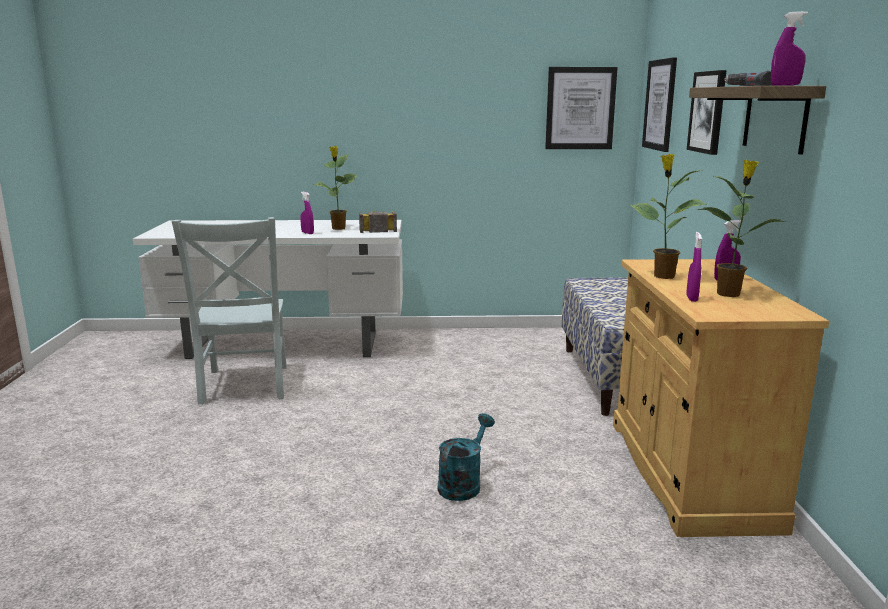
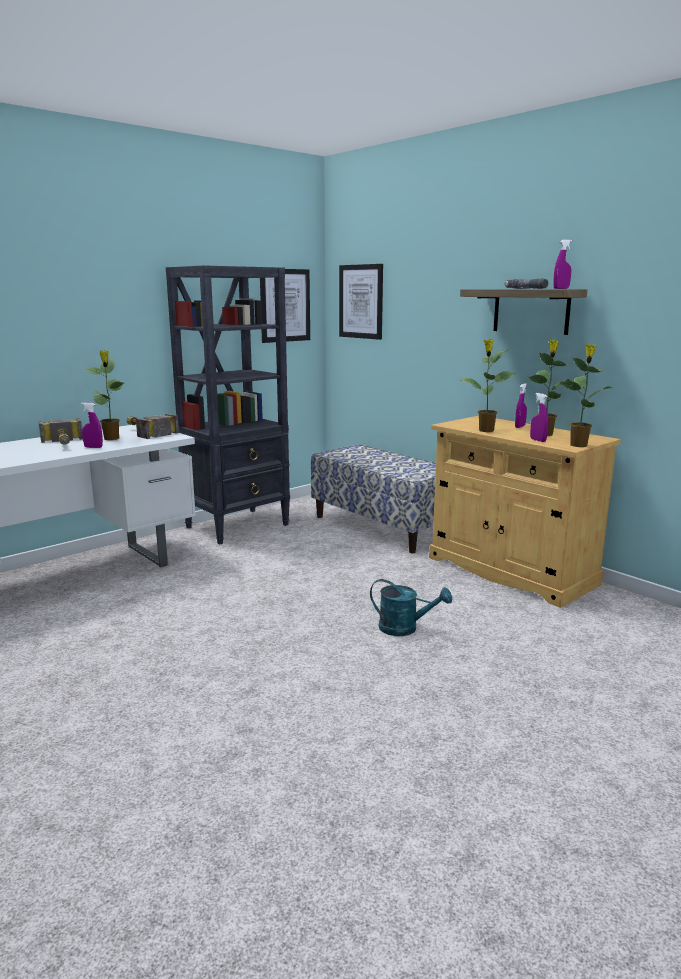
camera: 40 degrees left, 0 degrees up
(244, 386) = (85, 627): grey chair -> none
(298, 227) = (63, 444): none -> hammer
(463, 484) = (405, 628): turquoise watering can -> turquoise watering can turned 120 degrees clockwise
(480, 340) = (238, 526): none -> black bookcase
(708, 112) = (439, 307): picture -> none
(730, 314) = (579, 445): none -> potted plant

